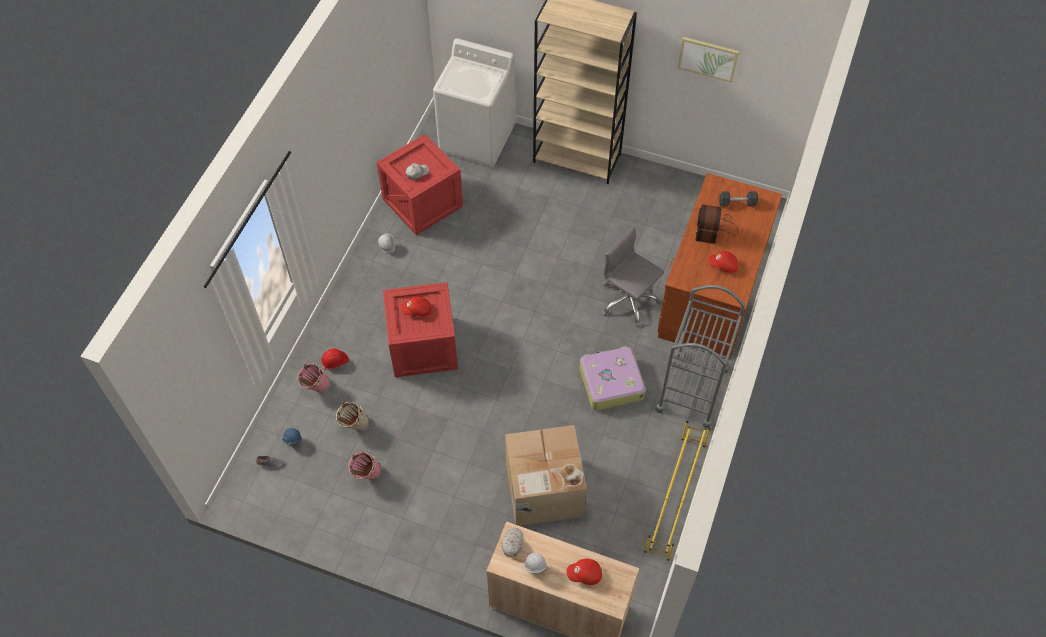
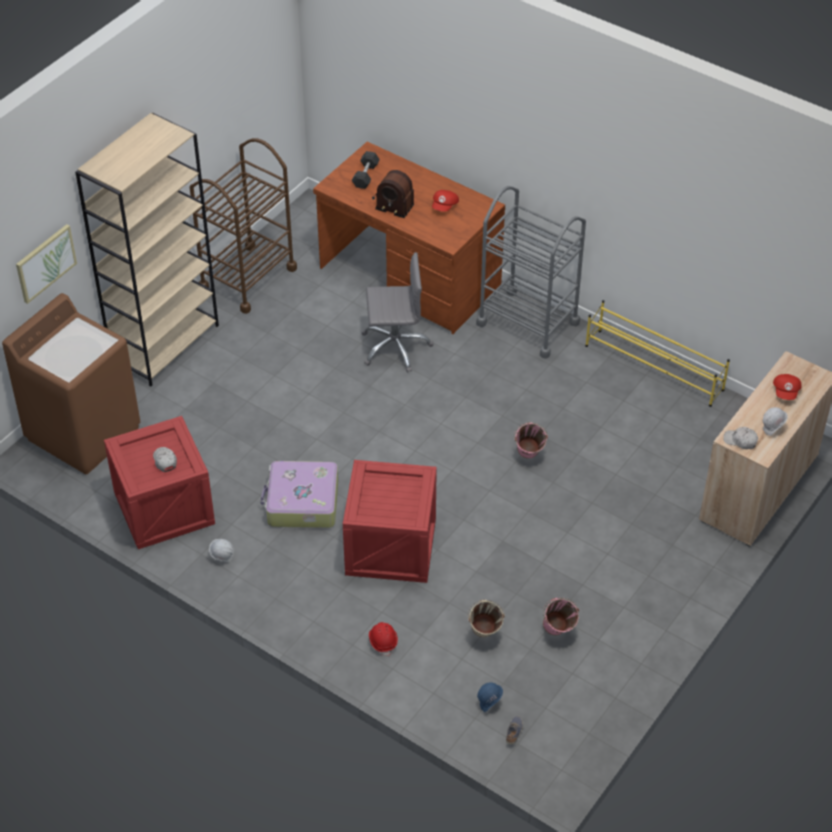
camera: 75 degrees left, 10 degrees down
(315, 387) = (415, 668): pink bucket -> pink bucket (528, 457)
(417, 310) = (384, 497): red cap -> none
(477, 139) = (84, 432): white washing machine -> brown washing machine
(543, 491) = (620, 473): cardboard box -> none
(610, 382) = (499, 386): suitcase -> suitcase (302, 503)
(628, 301) = (395, 347): grey office chair -> grey office chair turned 150 degrees counterclockwise
(665, 188) = (247, 278): none -> brown cart
(708, 58) = (215, 101): picture -> picture (45, 263)

